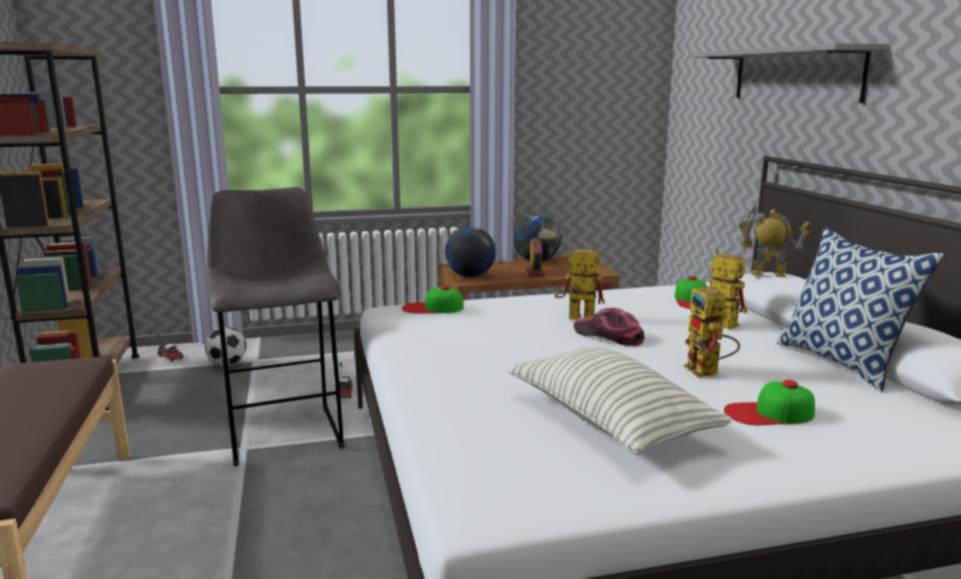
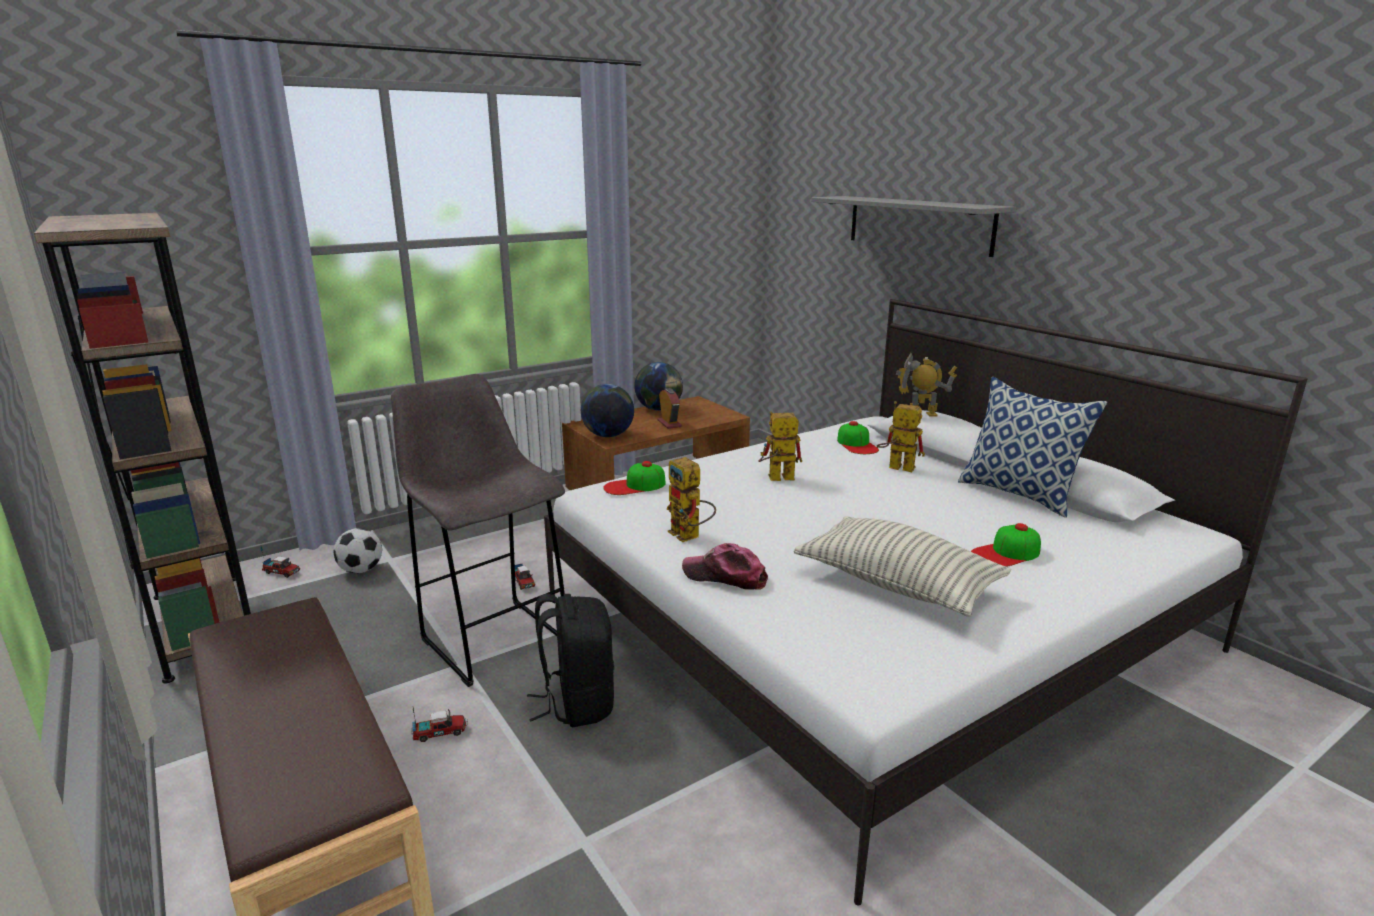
camera: 20 degrees left, 5 degrees up
(183, 497) = (440, 733): none -> toy truck
(311, 498) = (577, 703): none -> black backpack
(609, 336) = (822, 494): cap -> cap (725, 576)
(707, 373) = (931, 521): toy robot -> toy robot (690, 536)

